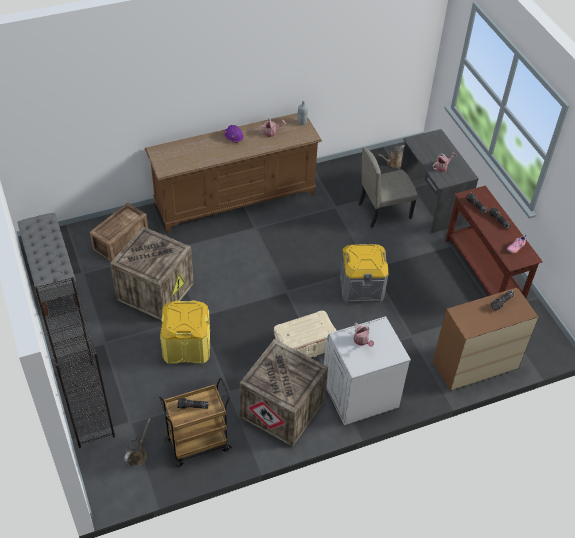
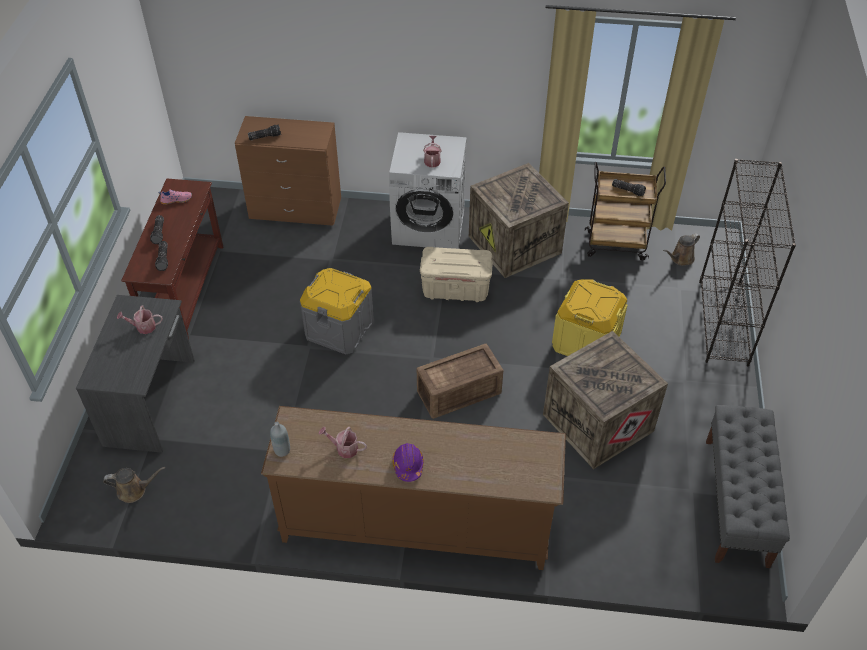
camera: 150 degrees left, 0 degrees up
(120, 241) = (621, 523): crate -> crate (460, 393)
(384, 211) = (222, 416): beige chair -> none

